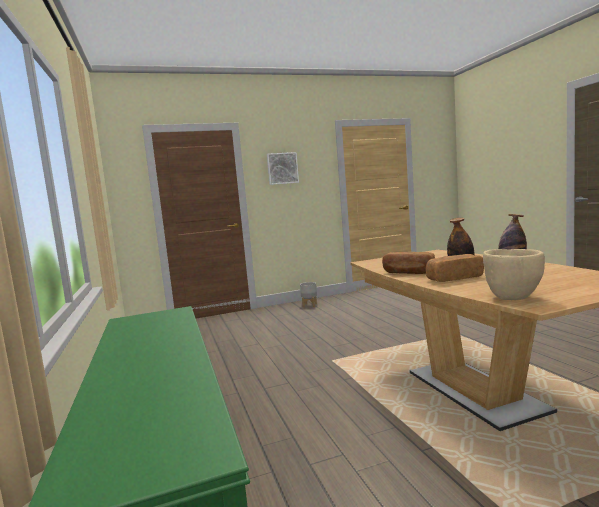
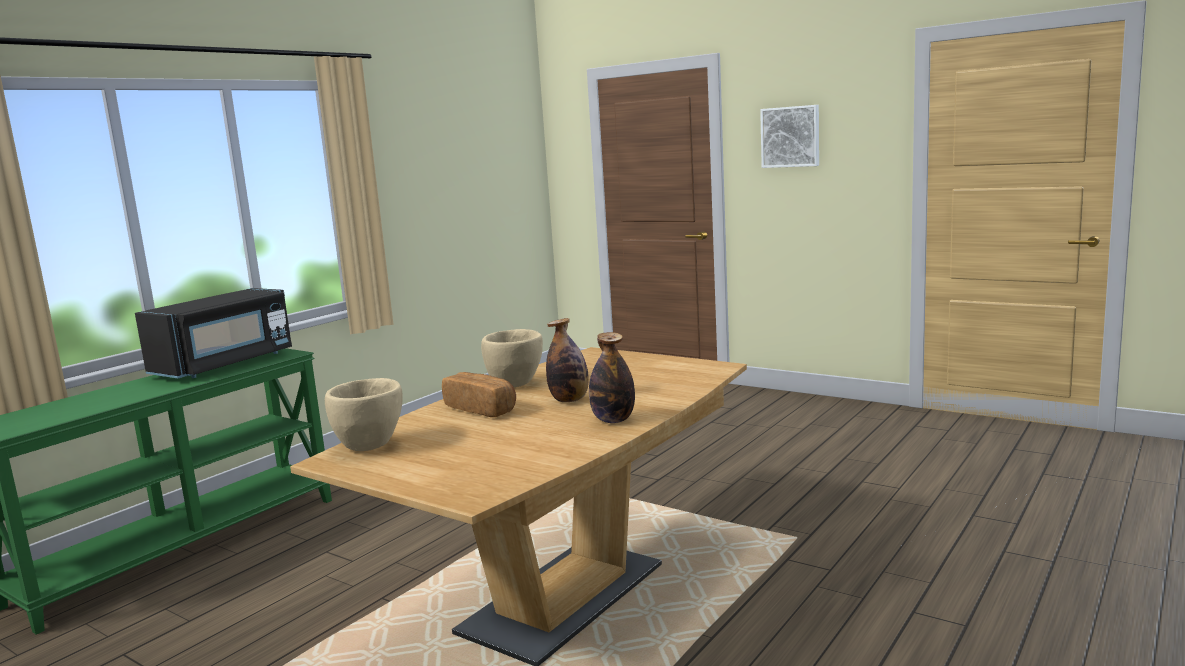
camera: 55 degrees right, 5 degrees up
(146, 331) = (225, 364): none -> black microwave
(309, 305) = (790, 406): grey planter -> none
(408, 272) = (515, 384): bread -> beige bowl

